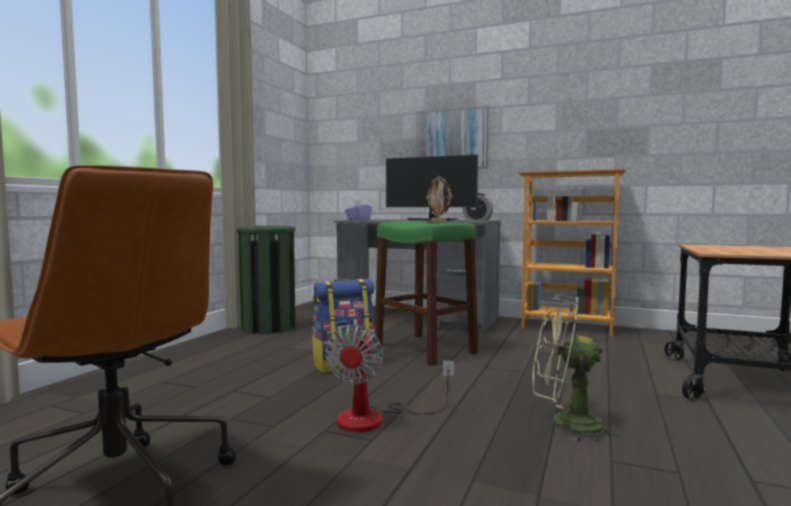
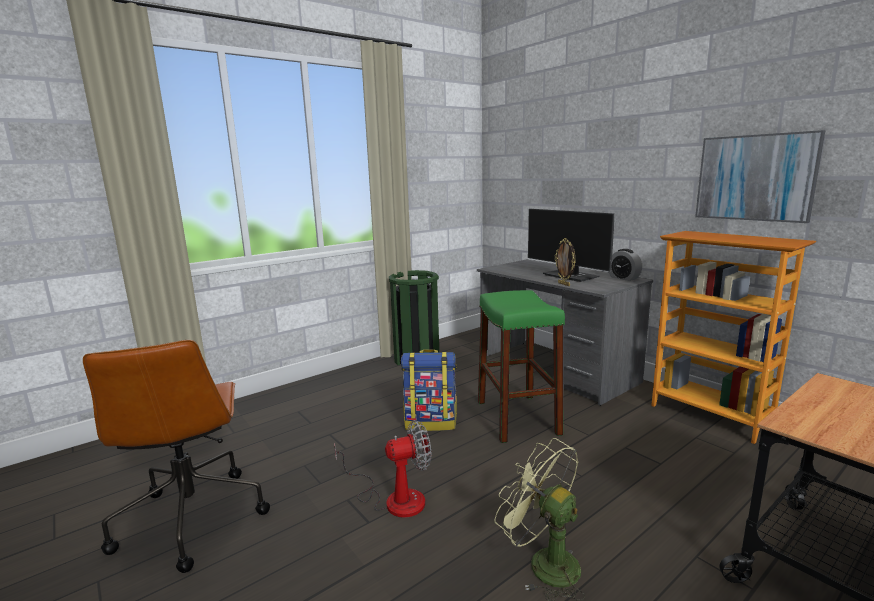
camera: 30 degrees right, 10 degrees up
(358, 220) = (501, 268): purple tissue box -> none
(376, 418) = (393, 498): fan -> fan turned 150 degrees counterclockwise
(452, 139) = (610, 183): picture -> picture (755, 178)

